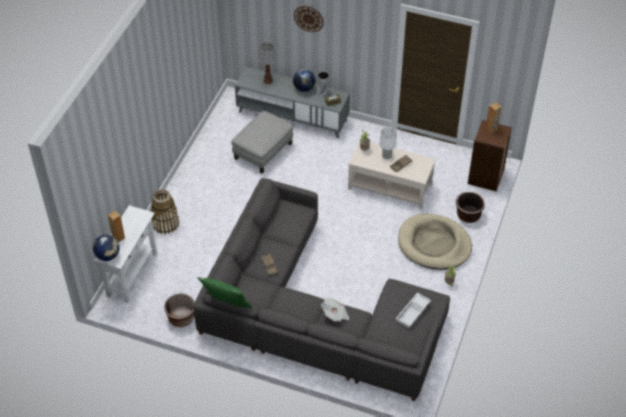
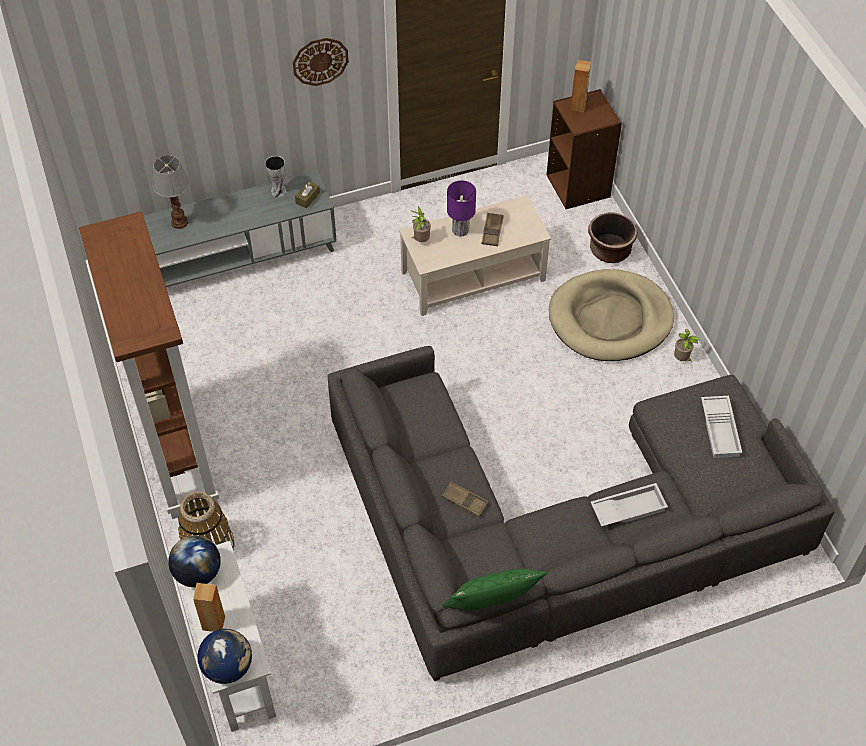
camera: 40 degrees left, 5 degrees up
(181, 318) = (382, 677): brown planter -> none
(189, 180) = (177, 454): none -> brown bookcase
(263, 151) = (245, 337): grey ottoman -> none
(304, 88) = (245, 202): globe -> globe (198, 573)
(308, 18) = (220, 78): wall clock -> wall clock (320, 61)
(335, 315) = (628, 508): newspaper -> white tray
(387, 156) = (461, 230): white table lamp -> purple table lamp

